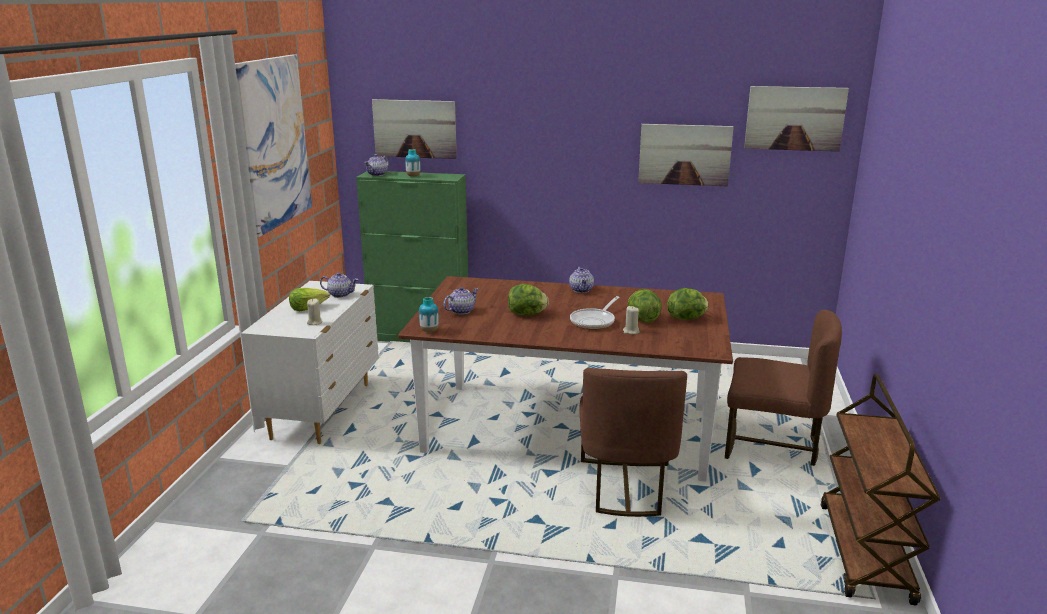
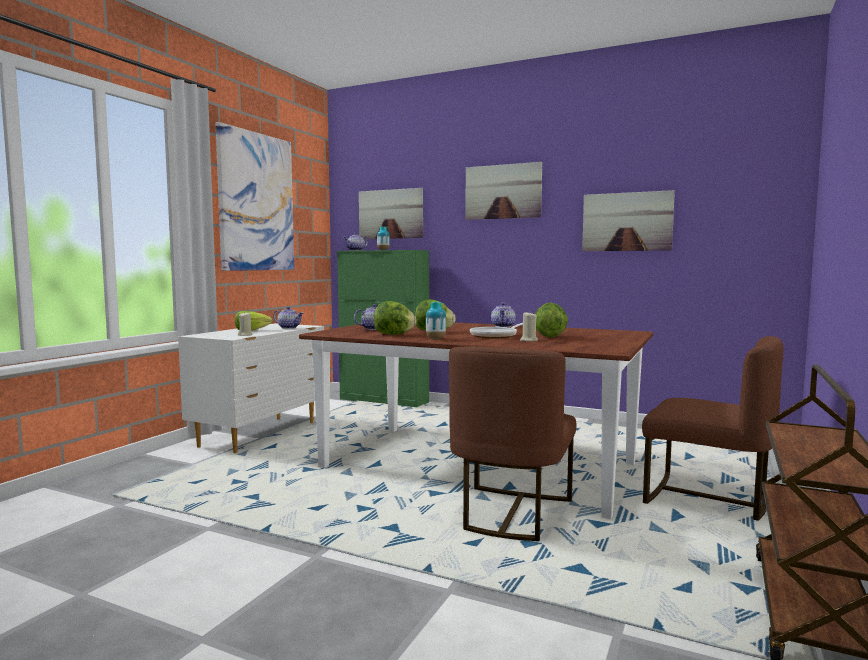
camera: 15 degrees right, 15 degrees down
(429, 331) = (329, 333): vase -> vase (435, 338)
(687, 318) = (598, 338): lettuce -> lettuce (394, 334)
(794, 118) = (739, 178): picture -> picture (503, 191)

